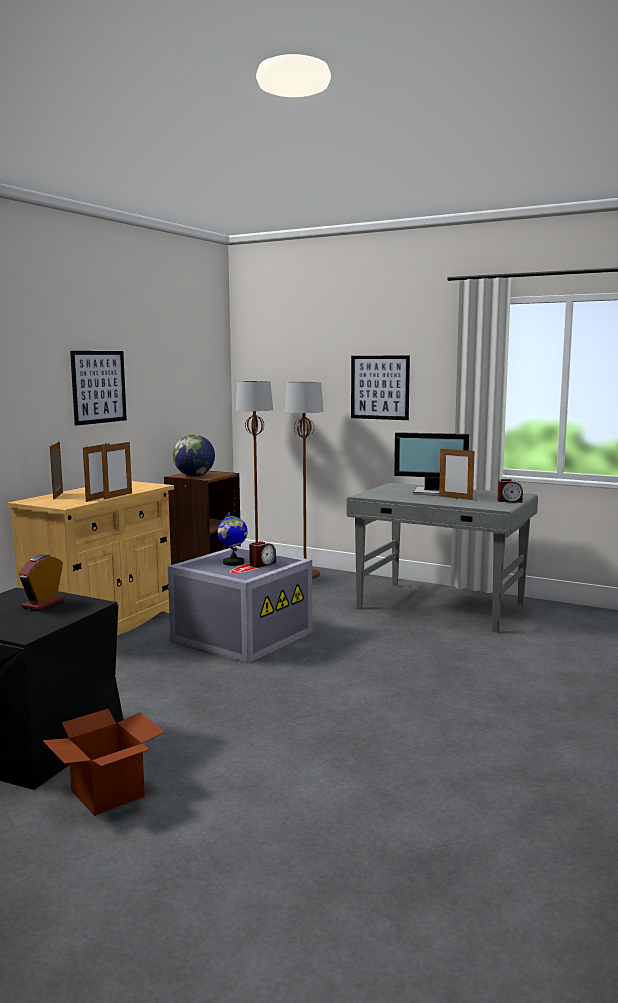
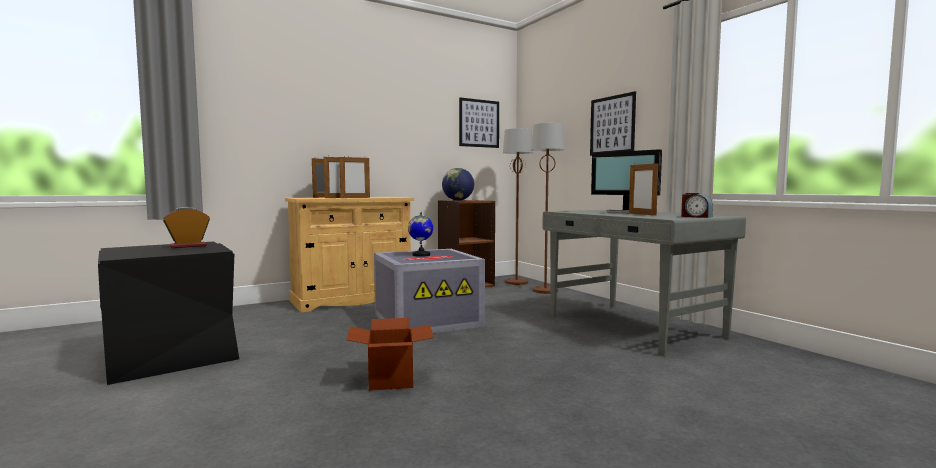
camera: 30 degrees right, 5 degrees down
(99, 387) = (378, 126): picture -> picture (479, 123)
(107, 794) = (132, 401): cardboard box -> cardboard box (390, 380)
(262, 564) = (439, 257): alarm clock -> none

